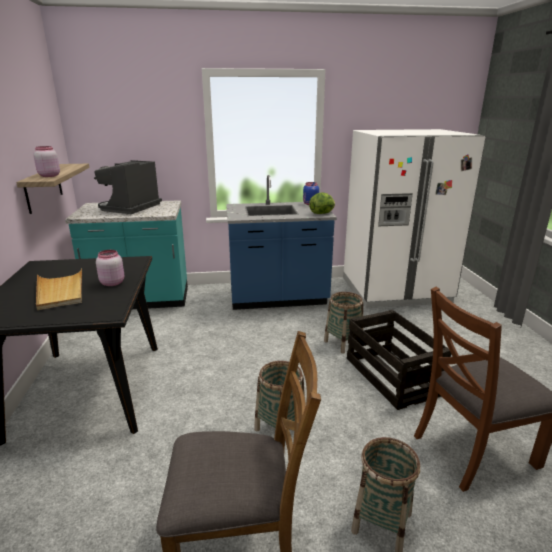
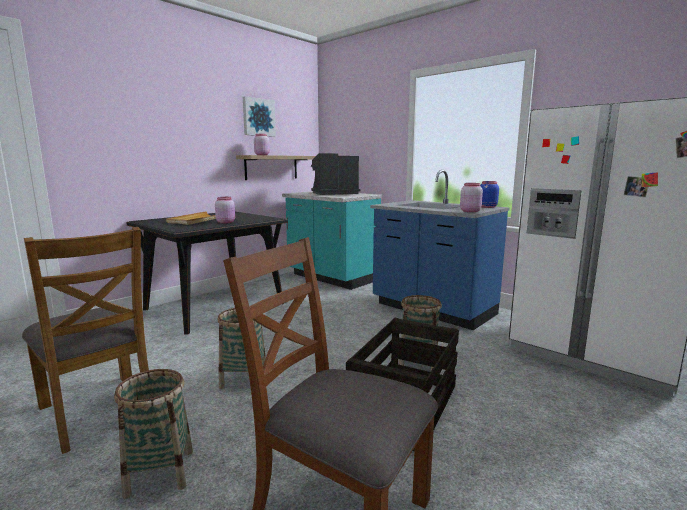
camera: 50 degrees right, 10 degrees down
(21, 120) = (258, 117): none -> picture
(322, 213) = (469, 211): lettuce -> pink jar

